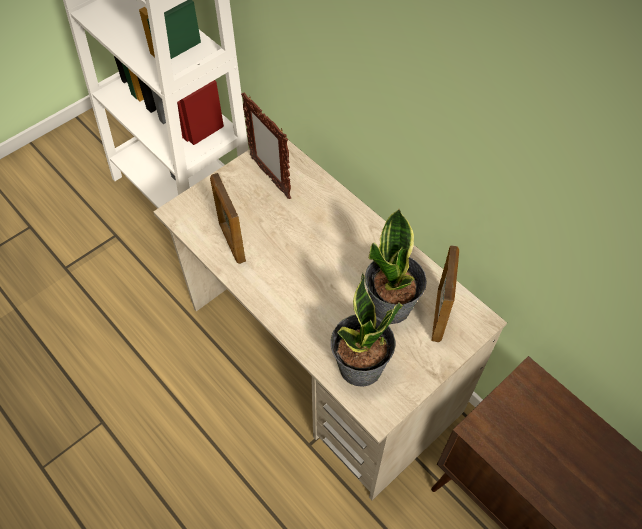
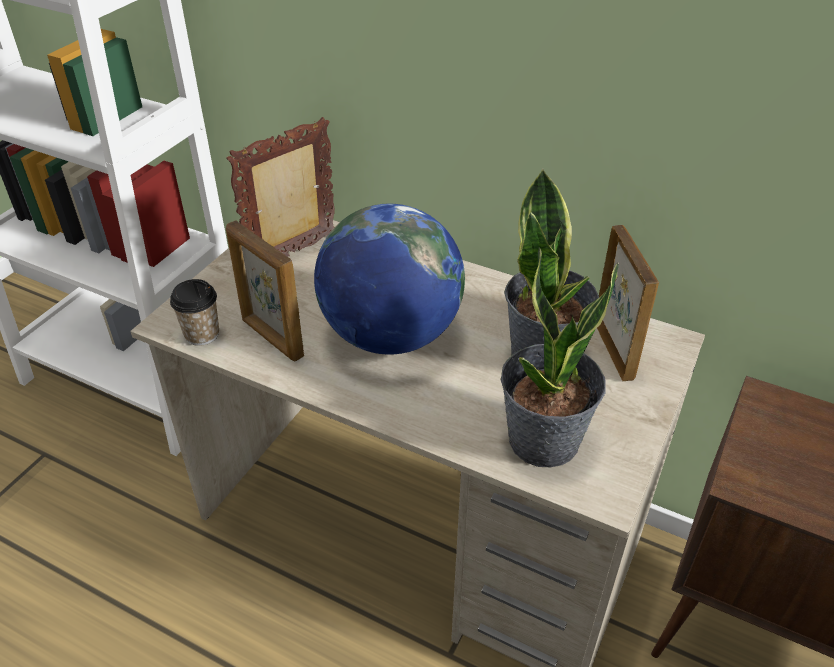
camera: 20 degrees left, 15 degrees down
(192, 226) = (202, 334): none -> cup
(270, 177) = (294, 253): picture frame -> picture frame turned 105 degrees clockwise
(303, 261) = (390, 335): none -> globe

